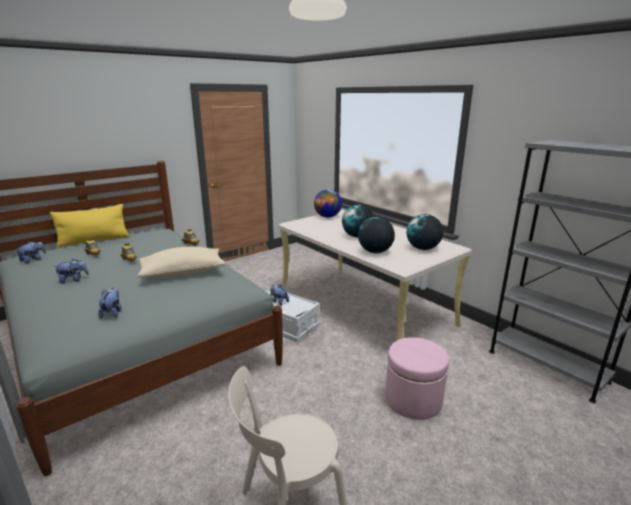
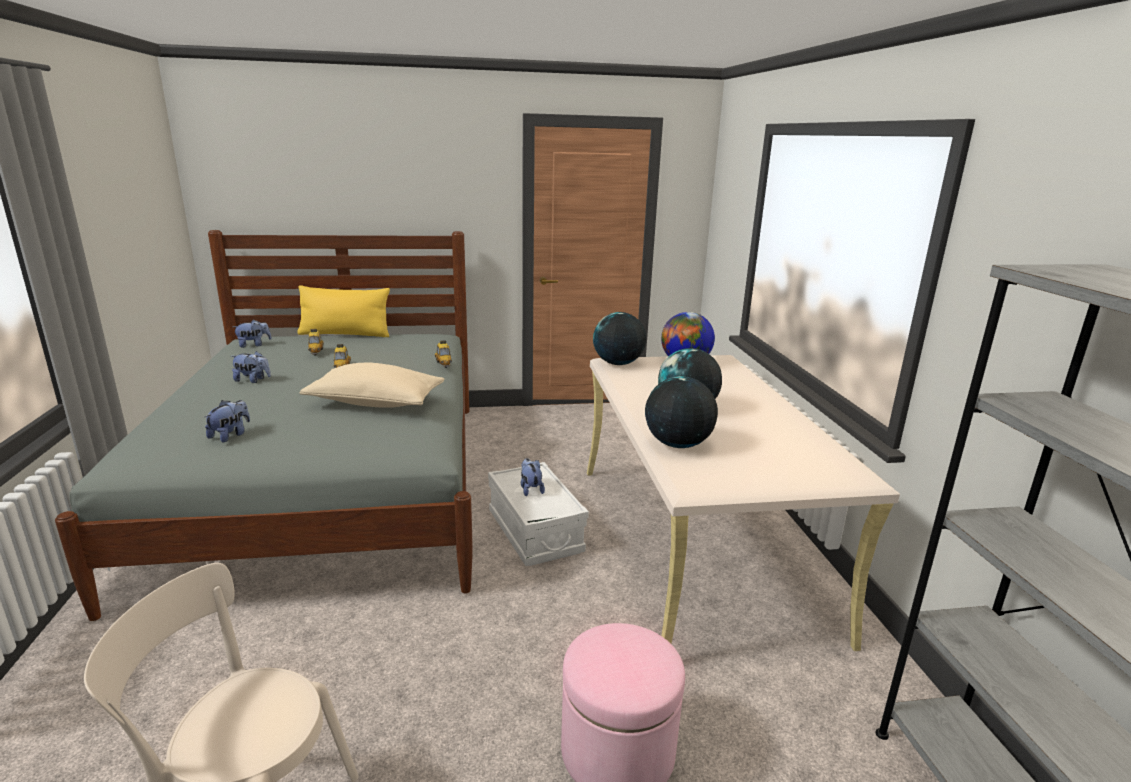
camera: 30 degrees right, 0 degrees up
(423, 248) = (782, 462): globe -> globe (618, 363)

